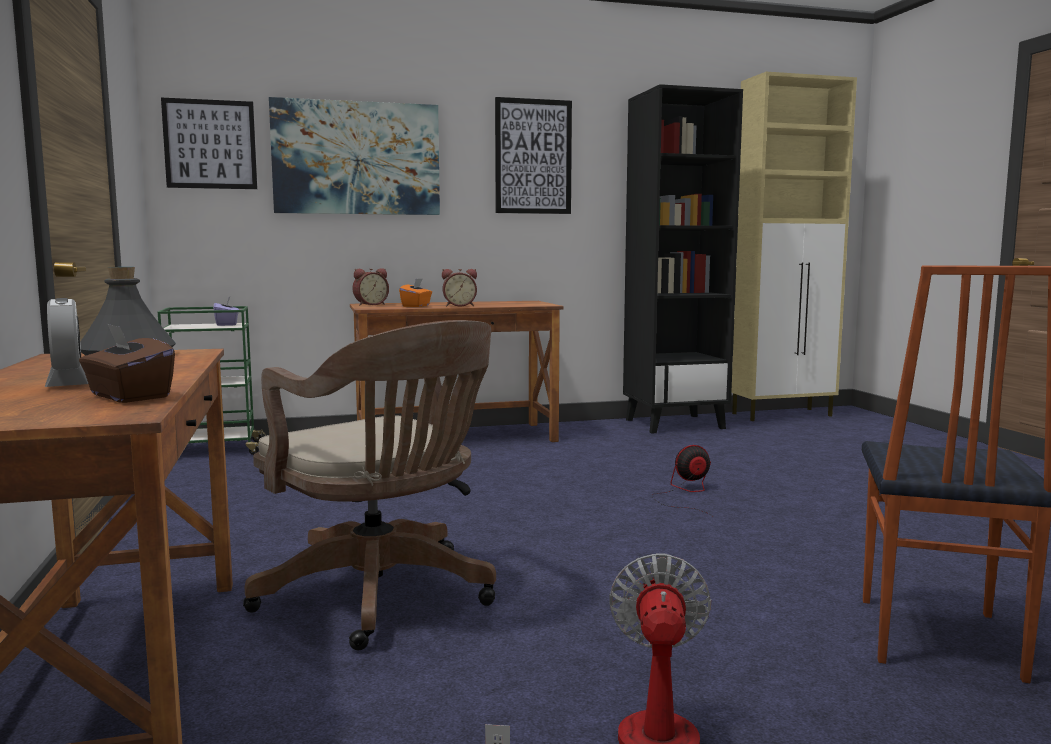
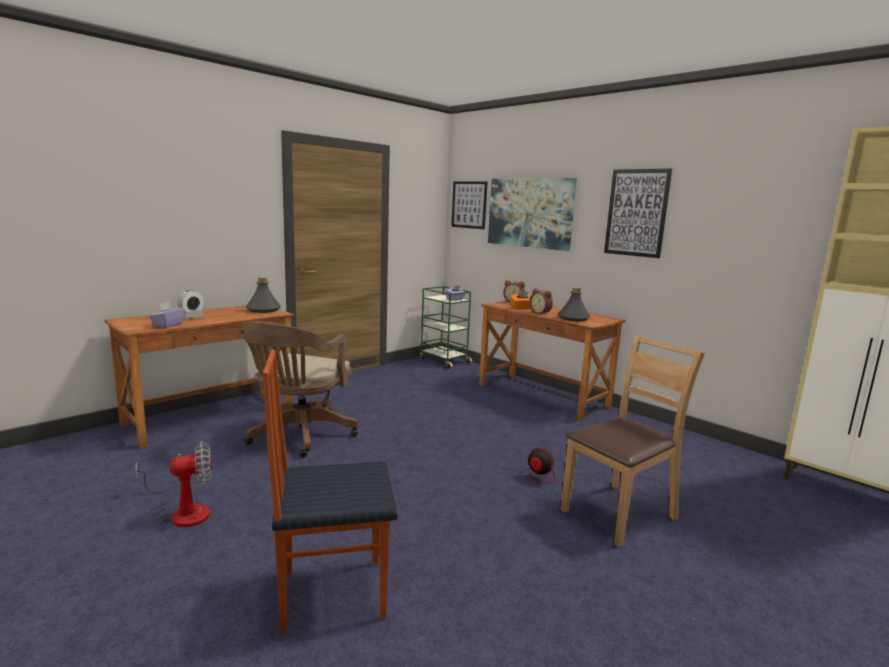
camera: 60 degrees right, 5 degrees up
(128, 396) = (168, 325): brown tissue box -> purple tissue box
(508, 304) = (573, 318): none -> grey bottle
(675, 424) = (704, 449): black bookcase -> none
(788, 478) = (619, 513): none -> brown chair

